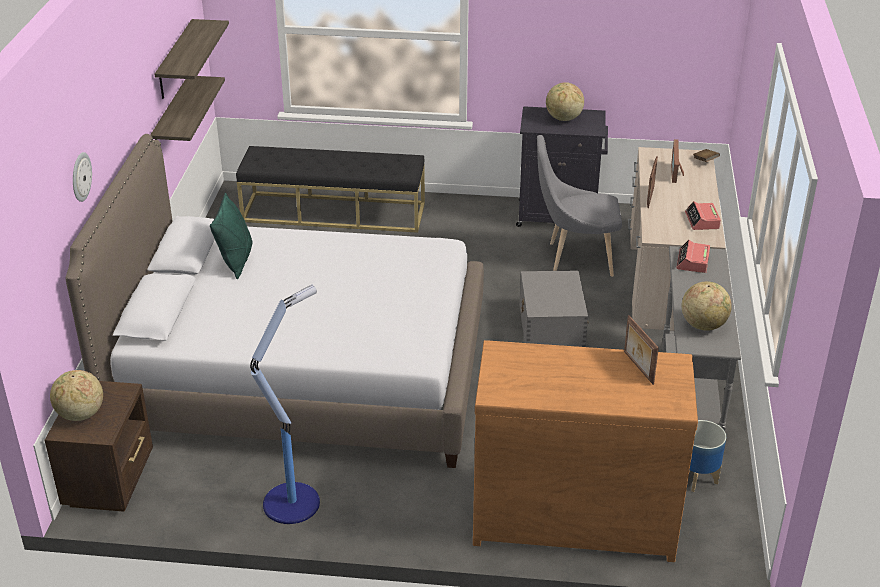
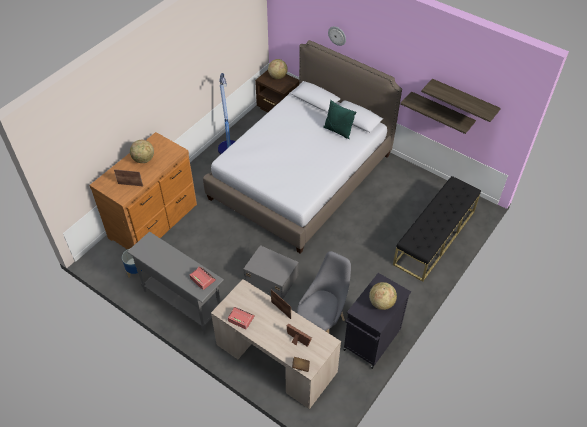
camera: 120 degrees right, 15 degrees up
(703, 325) = (156, 252): globe -> globe (144, 159)

